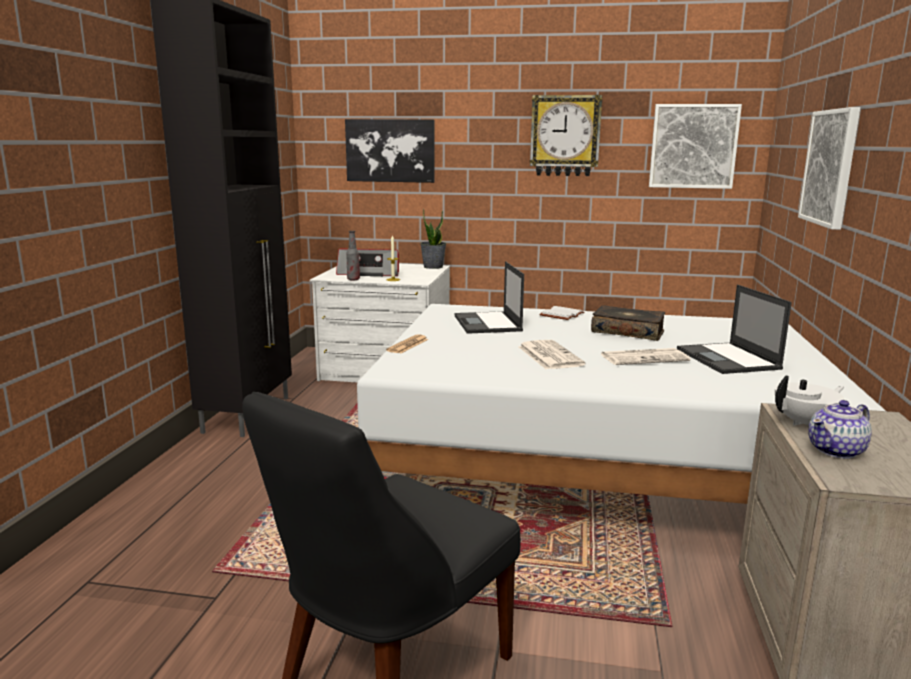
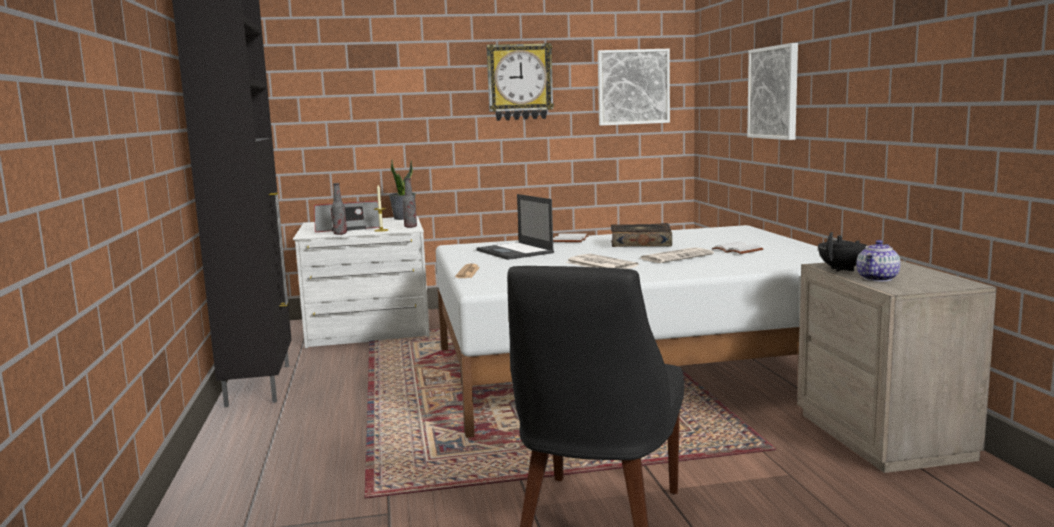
camera: 20 degrees left, 5 degrees down
(390, 150) = (345, 103): picture -> none
(423, 279) = (410, 227): none -> bottle
(728, 359) = (738, 250): laptop -> white book
(805, 423) = (842, 269): white teapot -> black teapot

